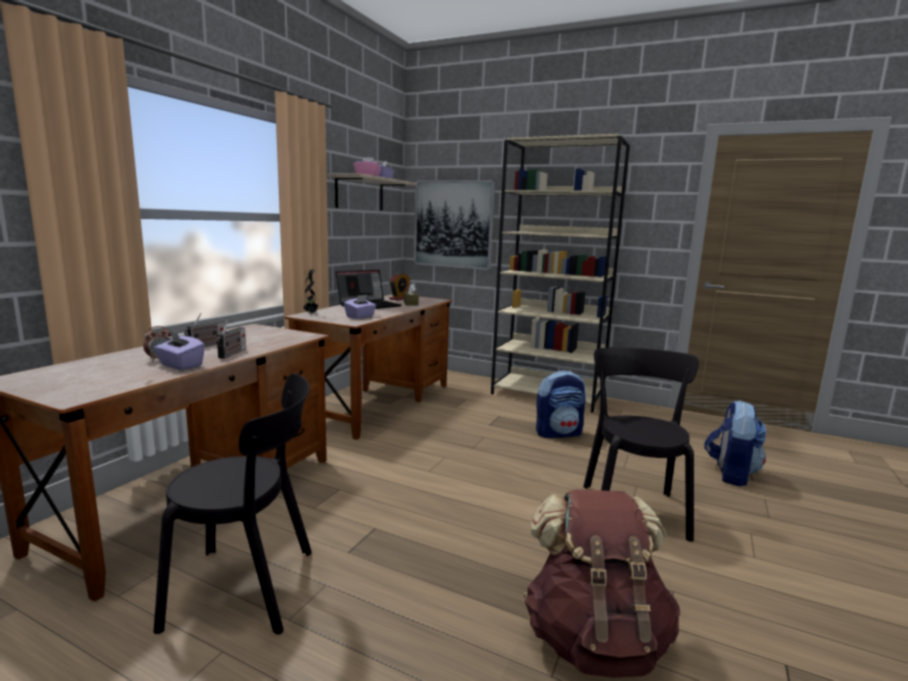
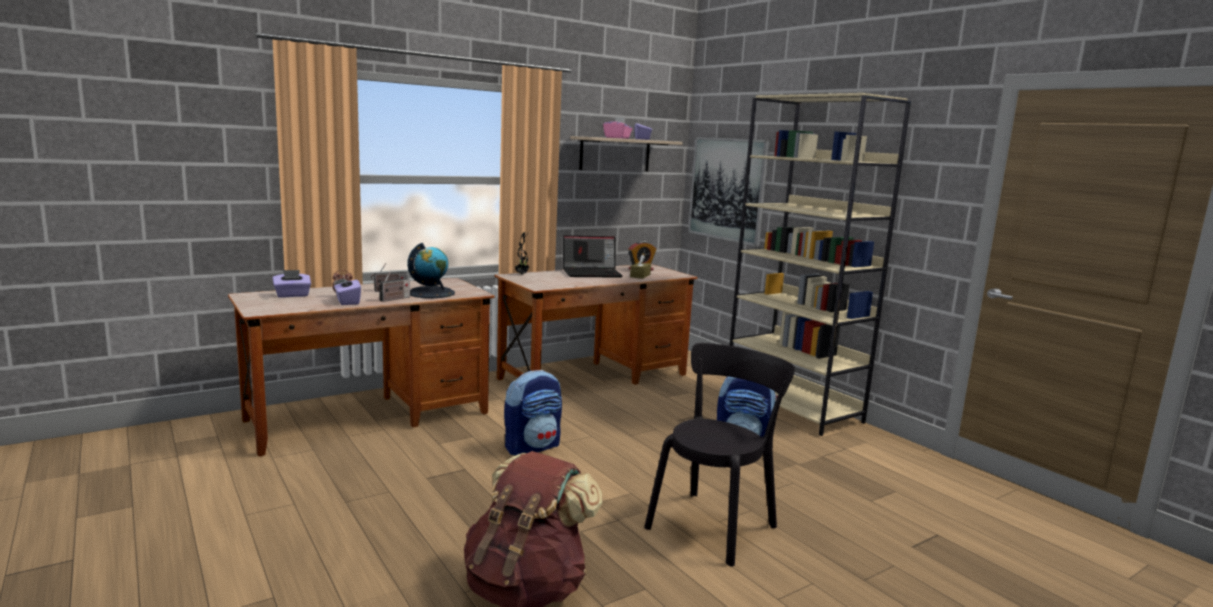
camera: 30 degrees right, 0 degrees up
(249, 588) = (342, 477): black chair -> none
(260, 341) = (431, 293): none -> globe
(360, 316) = (558, 283): purple tissue box -> purple tissue box (292, 295)
(730, 473) = (894, 533): backpack -> backpack (533, 447)

